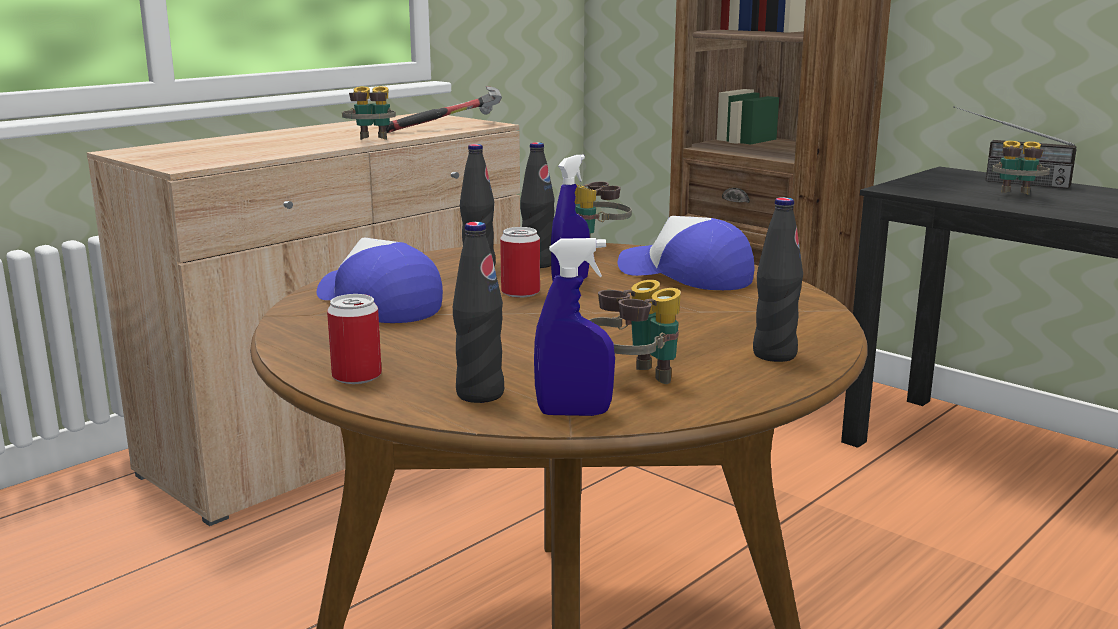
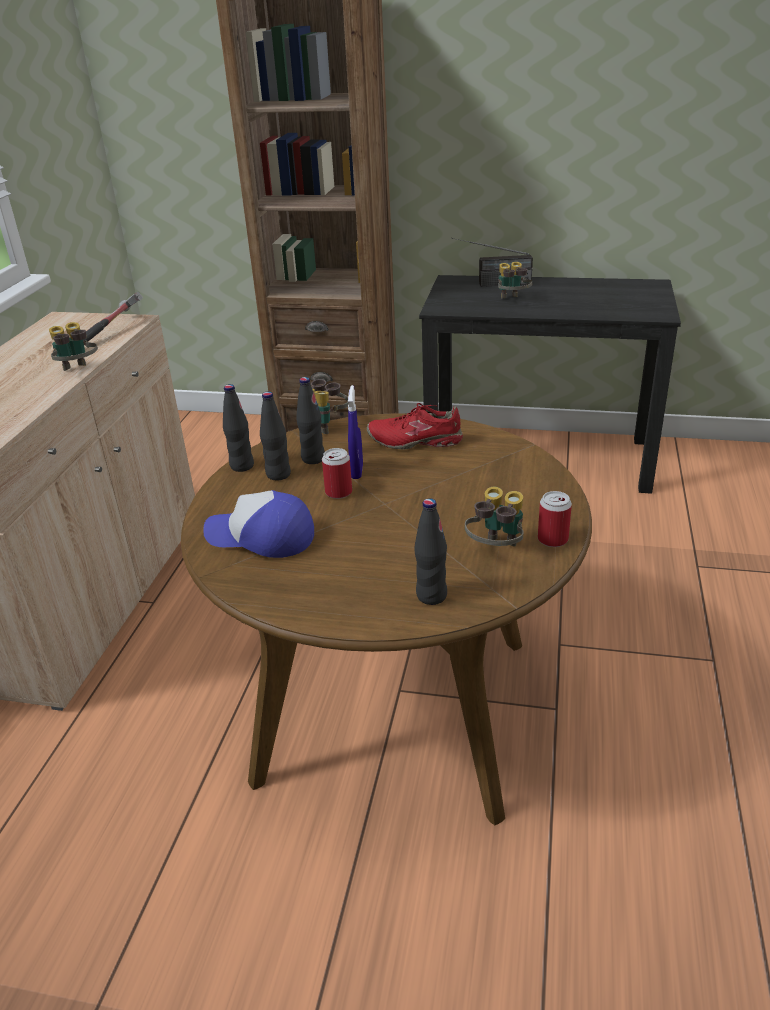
camera: 30 degrees left, 15 degrees up
(357, 376) = (342, 610): can -> can (552, 539)
(574, 413) = (498, 589): blue spray bottle -> none
(686, 276) = (416, 441): cap -> red shoe
(774, 355) = (540, 499): black bottle -> black bottle (242, 466)

